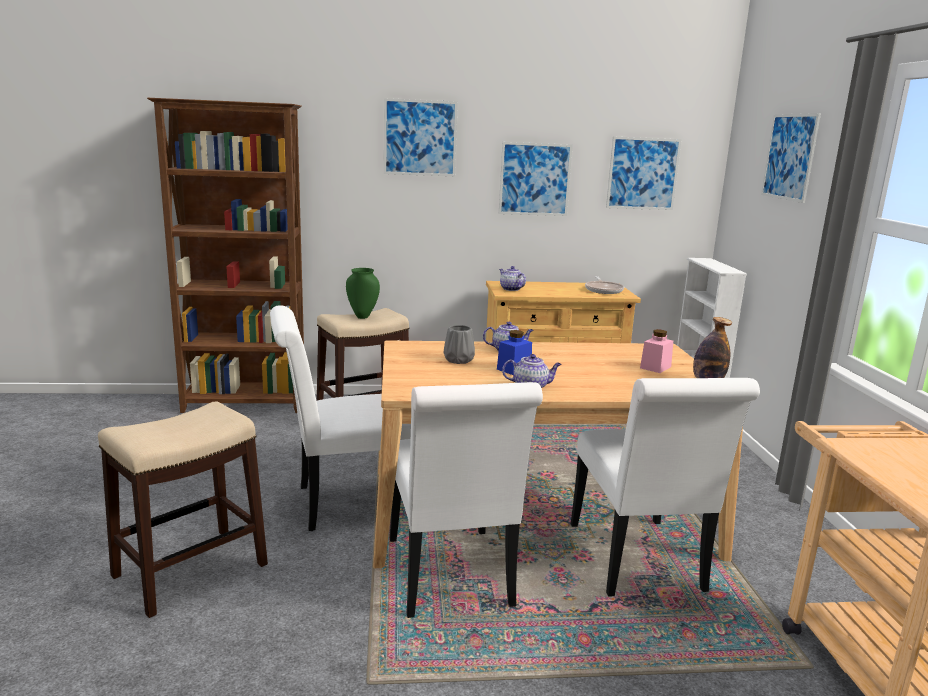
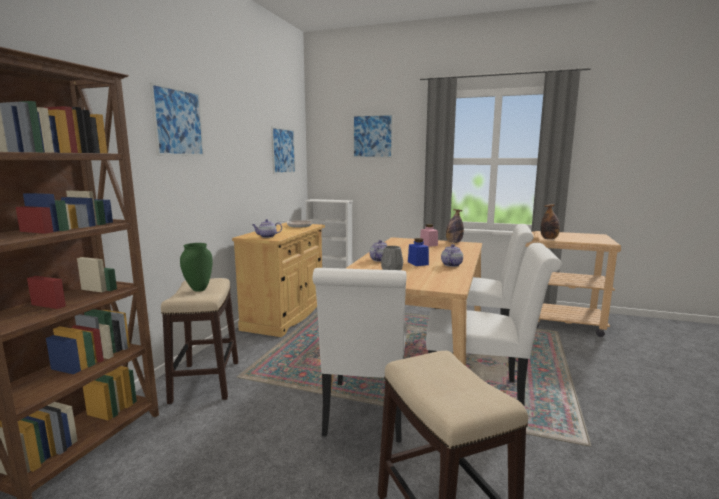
camera: 65 degrees left, 5 degrees down
(535, 179) = (243, 156): picture -> none
(853, 446) = (549, 239): none -> bottle

